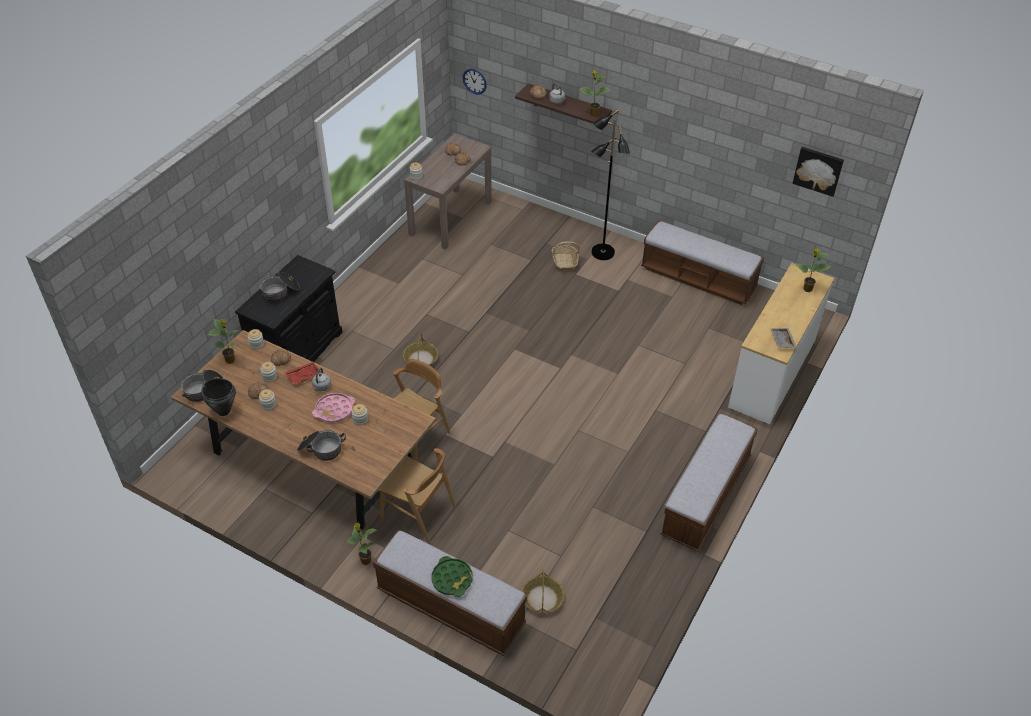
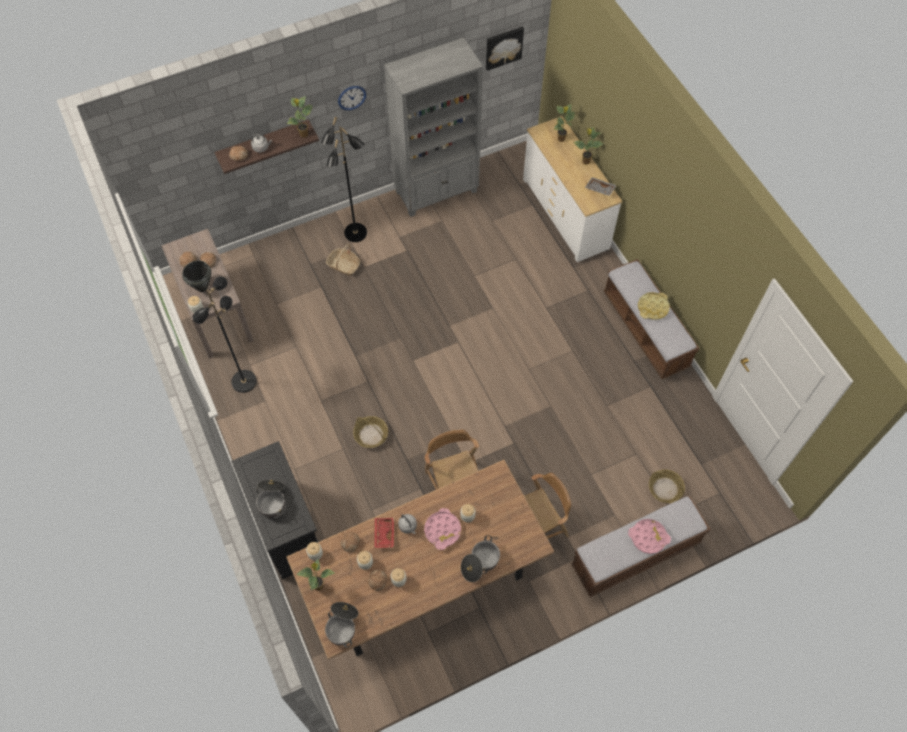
camera: 55 degrees left, 15 degrees up
(223, 411) = (379, 620): black cooking pot -> black cooking pot (202, 287)
(365, 560) = (554, 592): potted plant -> potted plant (585, 161)
(405, 263) = (243, 381): none -> black floor lamp
(452, 579) = (648, 537): green tray -> pink tray
(474, 81) = (153, 187): wall clock -> wall clock (352, 97)
(698, 279) = (437, 192): bench -> grey bookcase
(711, 464) = (653, 308): none -> yellow tray

